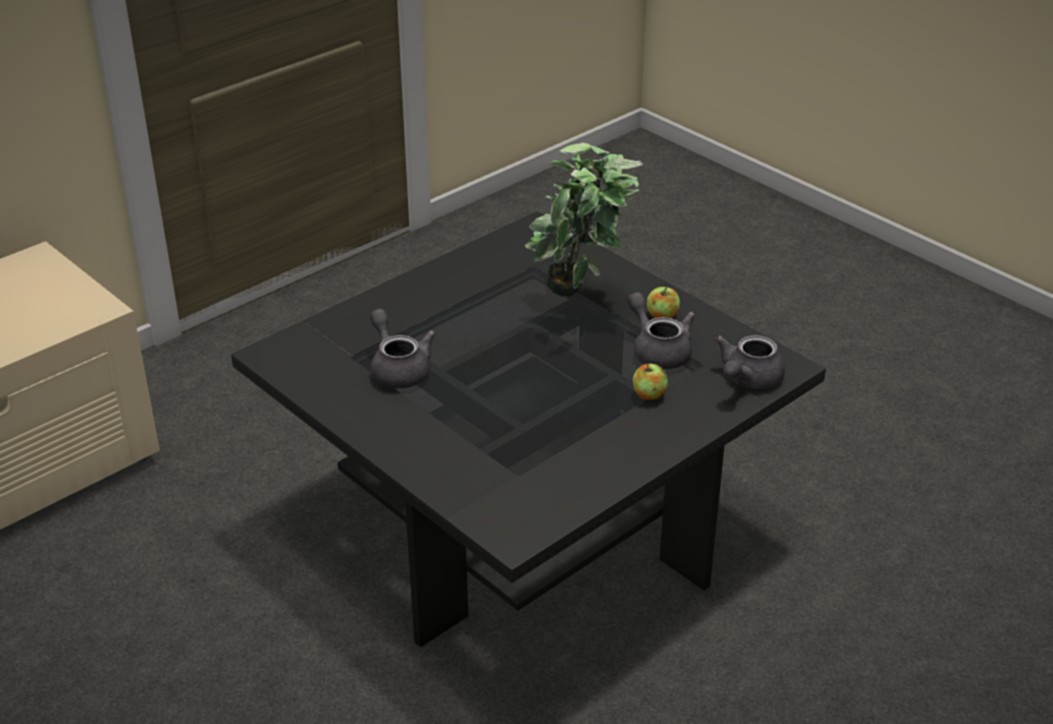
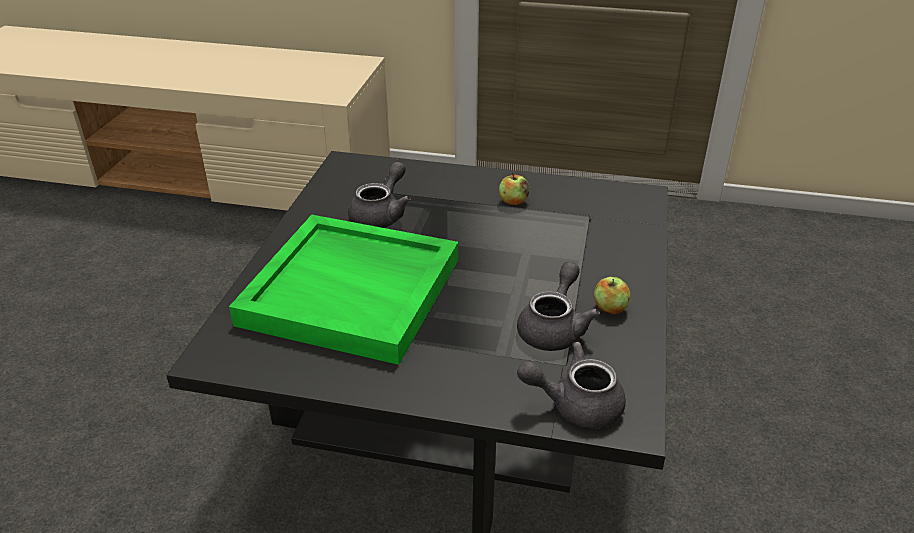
camera: 55 degrees right, 0 degrees up
(502, 427) = (354, 290): none -> green tray
(581, 298) = (576, 256): potted plant -> none
(649, 395) = (481, 350): apple -> apple (513, 201)

